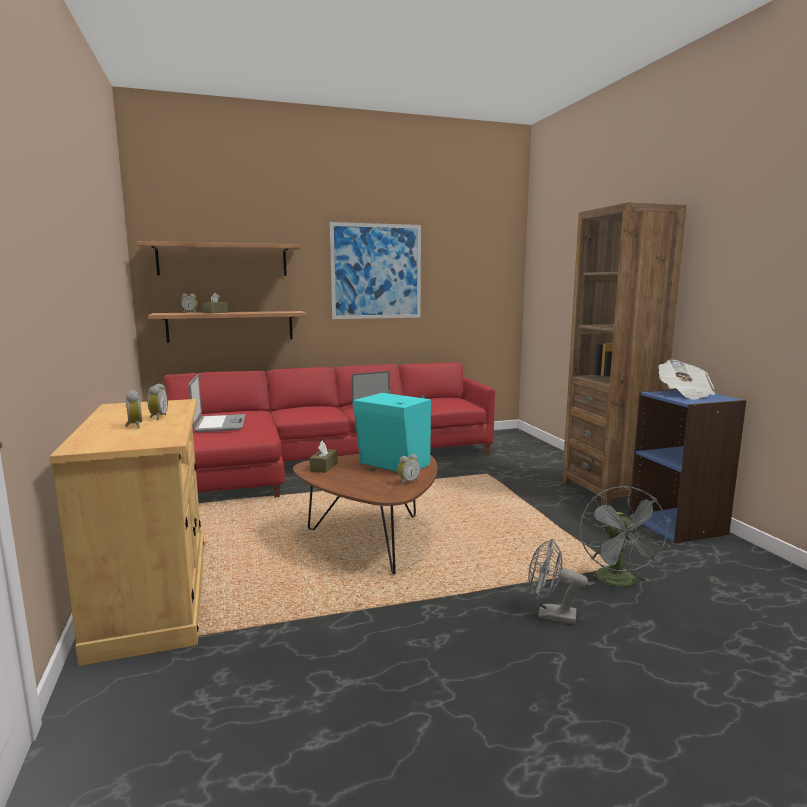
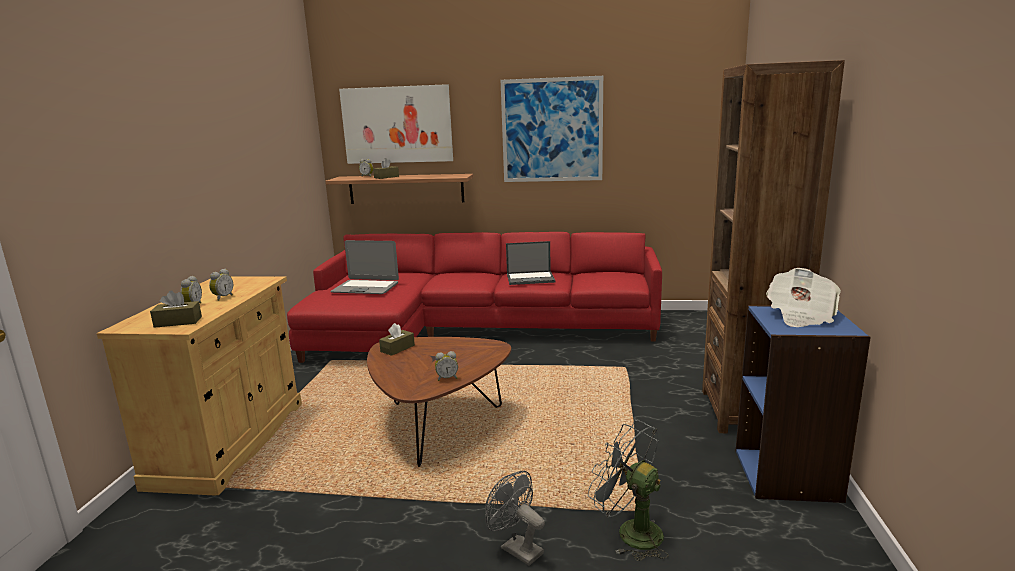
camera: 25 degrees right, 5 degrees up
(147, 438) = (178, 322): none -> brown tissue box
(219, 424) = (366, 288): laptop -> laptop turned 90 degrees clockwise
(223, 260) = (397, 125): shelf -> picture
(394, 465) = (460, 355): turquoise speaker -> none
(620, 583) = (630, 532): grey fan -> grey fan turned 105 degrees clockwise

